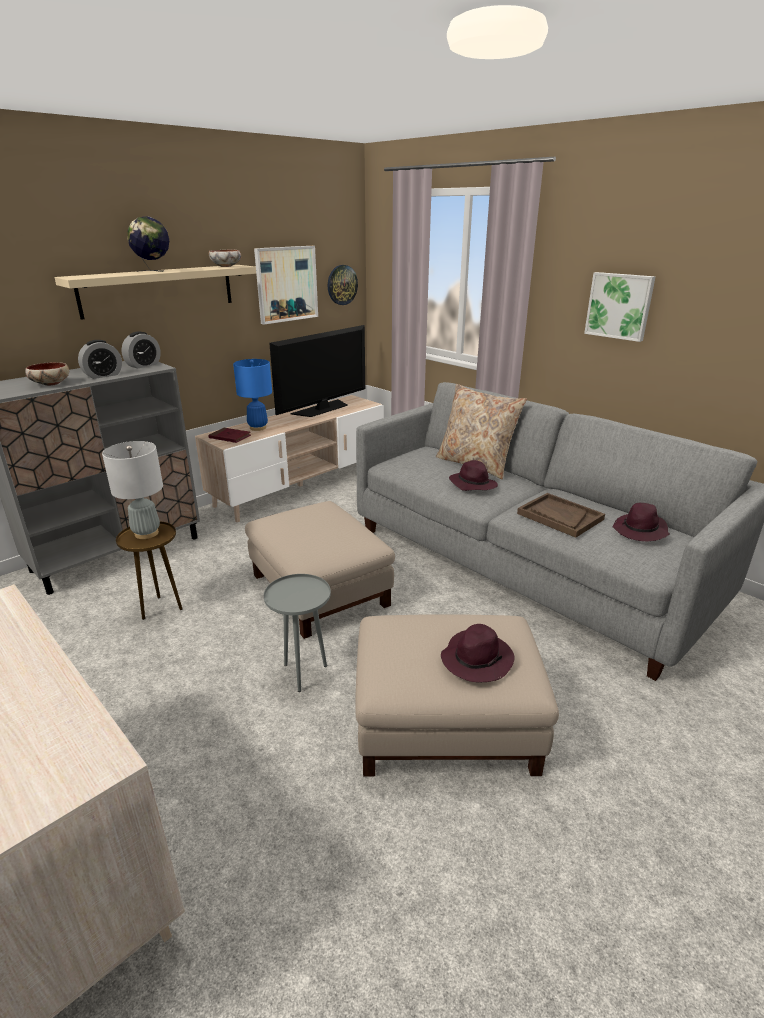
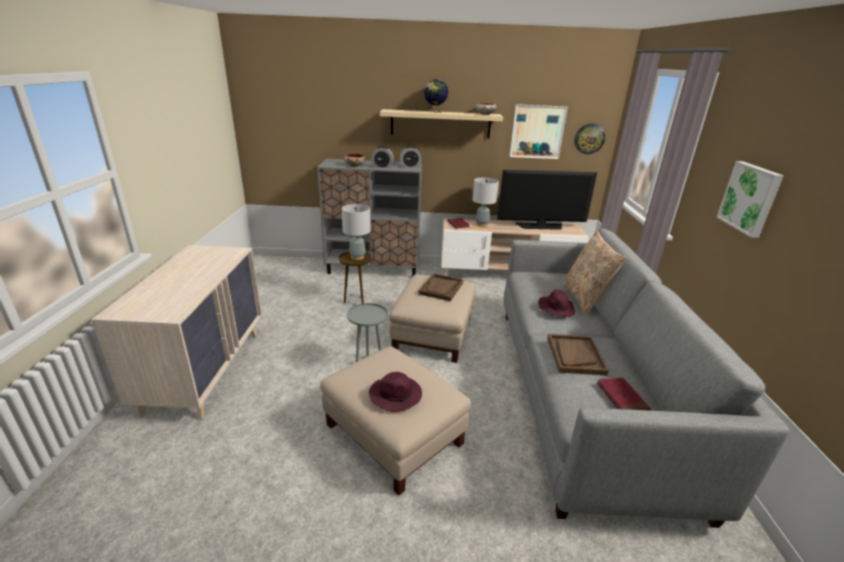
camera: 45 degrees right, 0 degrees up
(258, 428) = (482, 224): blue table lamp -> grey table lamp
(317, 521) = (441, 288): none -> brown tray
(640, 531) = (622, 398): purple hat -> red book

